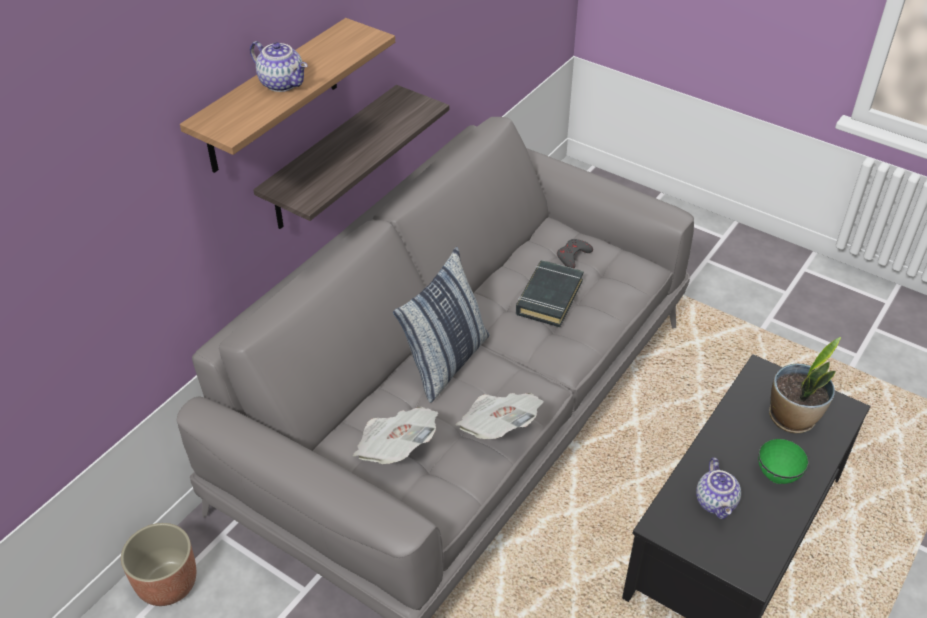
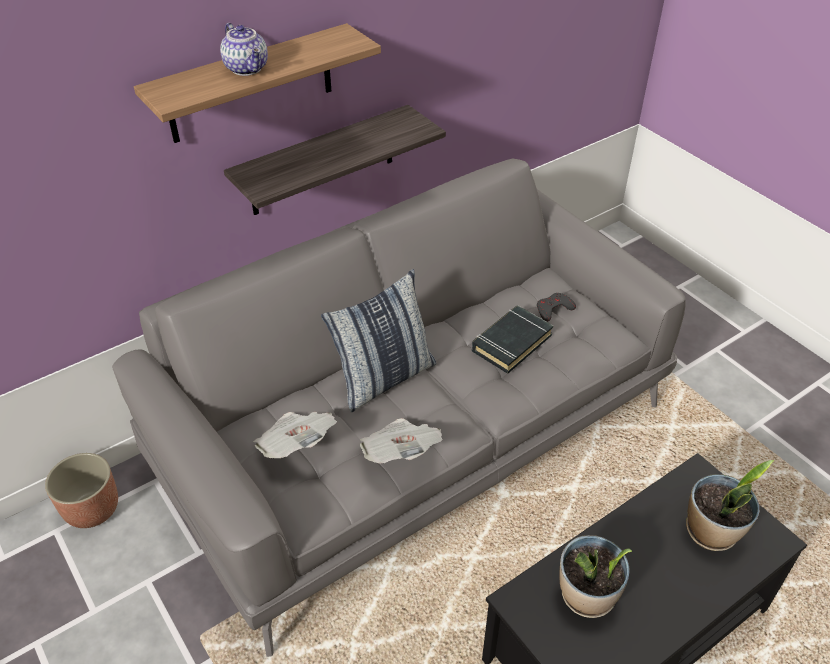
camera: 20 degrees right, 0 degrees up
(717, 502) = (587, 596): teapot -> potted plant
(778, 475) = (667, 588): green bowl -> none

